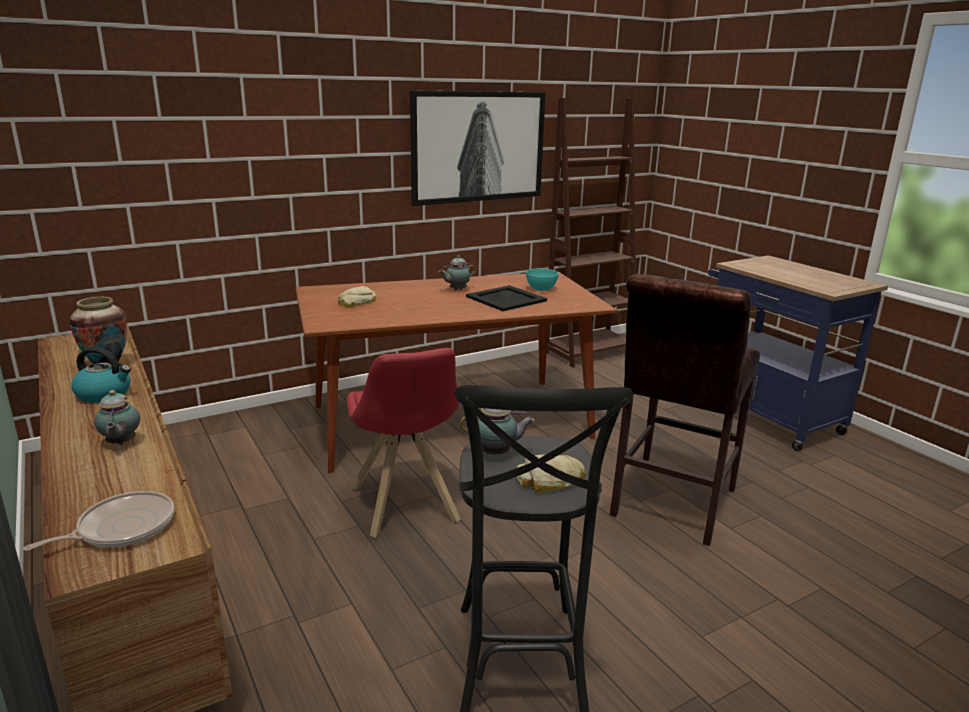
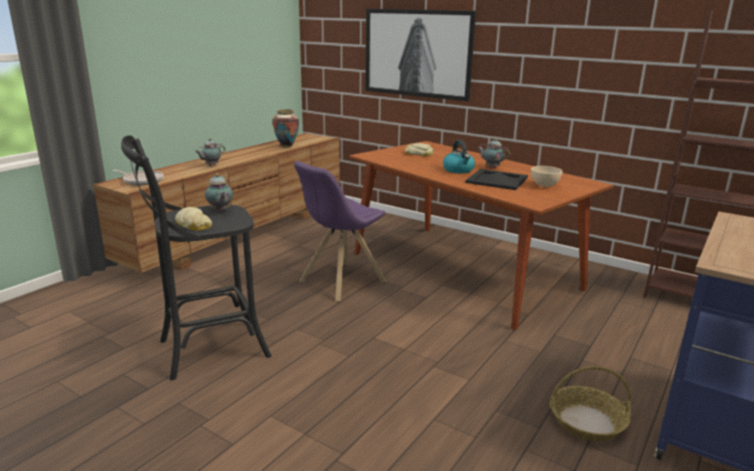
camera: 65 degrees right, 0 degrees up
(105, 394) = (257, 153): kettle -> kettle (458, 170)
(405, 504) = (341, 282): red chair -> purple chair
(478, 147) = (606, 56): picture -> picture (418, 53)
(541, 289) = (544, 185): turquoise bowl -> beige bowl
(670, 505) = (440, 381): brown stool -> none
(748, 459) = (587, 421): none -> basket

